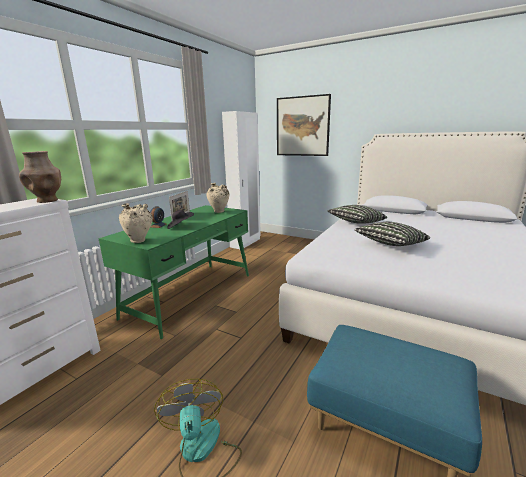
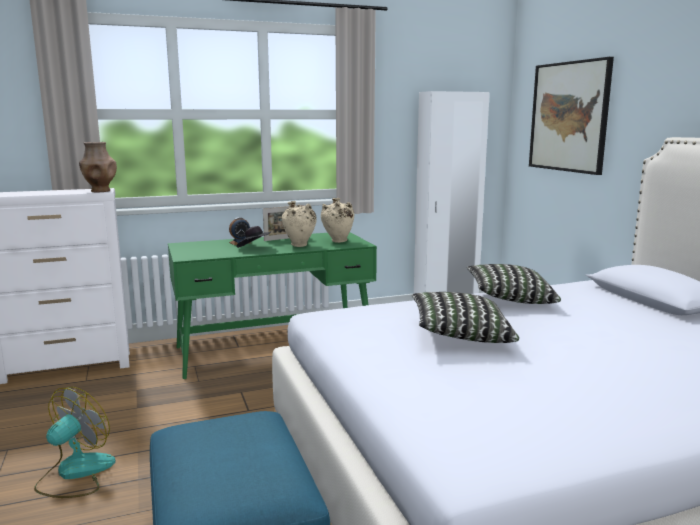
camera: 40 degrees right, 5 degrees down
(139, 241) = (186, 253): beige vase -> beige vase (299, 246)

